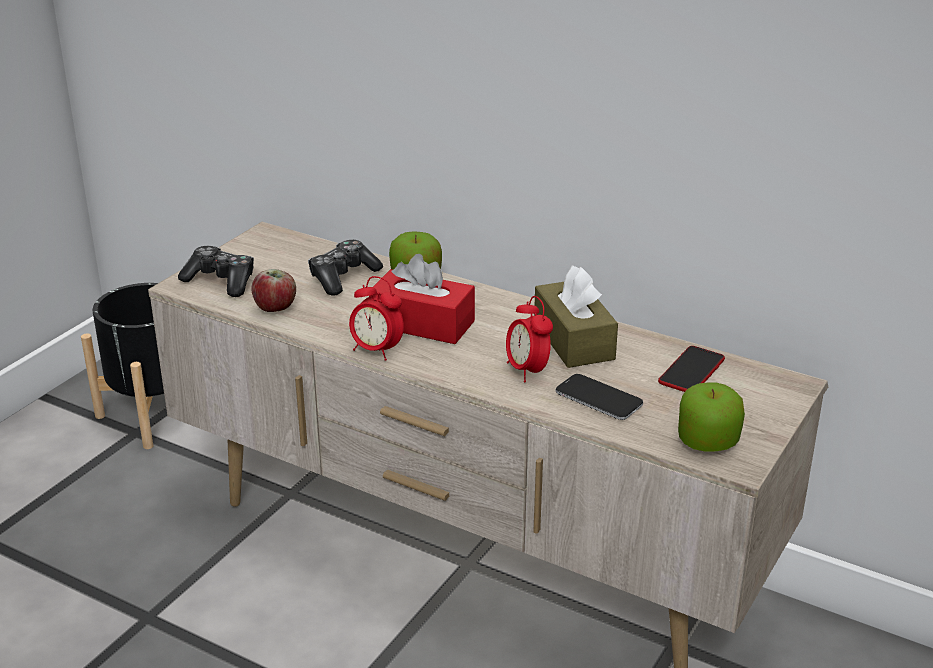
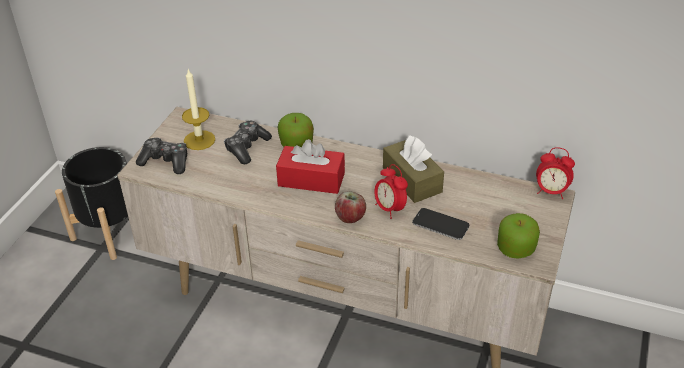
camera: 10 degrees left, 10 degrees up
(276, 308) = (210, 179): apple -> apple (350, 217)
(278, 262) = (199, 140): none -> candle
(376, 350) = (288, 206): alarm clock -> alarm clock (551, 192)
(691, 371) = (491, 195): phone -> none

